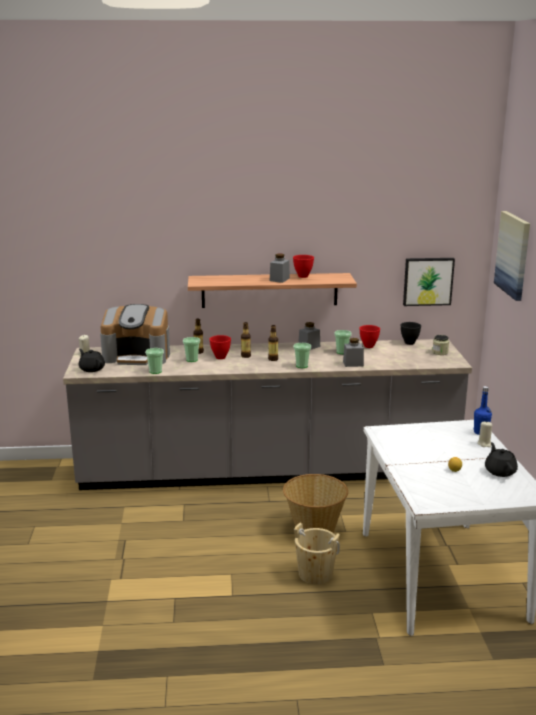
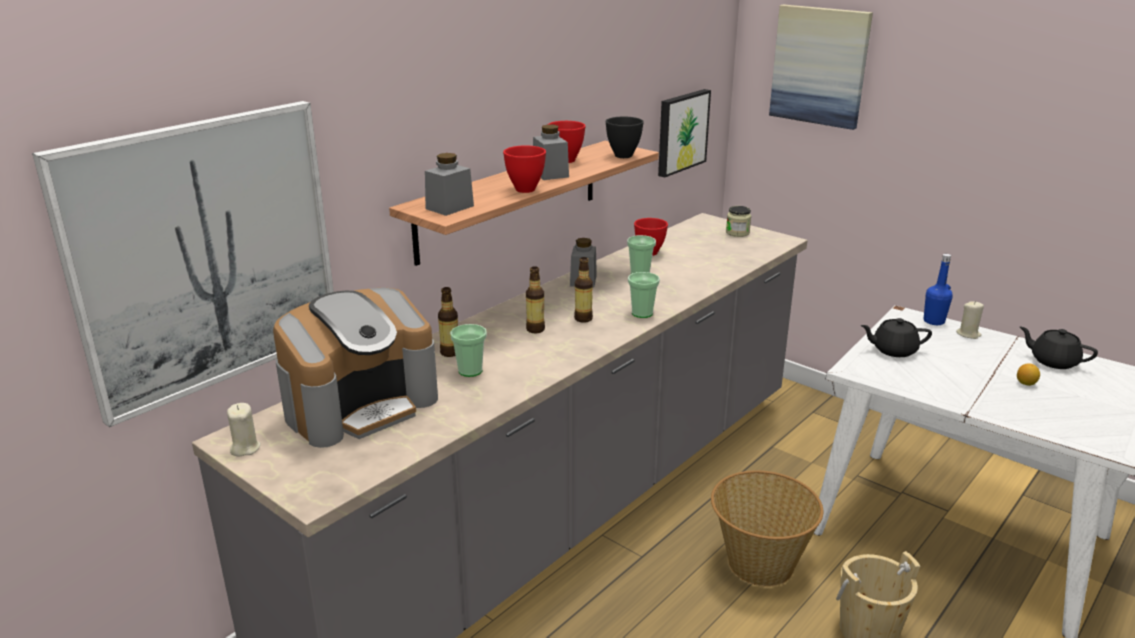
camera: 45 degrees left, 5 degrees up
(92, 369) = (326, 472): black teapot -> black teapot (893, 350)
(94, 274) = (206, 255): none -> picture
(155, 371) = (459, 420): cup -> none
(220, 357) = (504, 348): red bowl -> red bowl (525, 190)
(353, 364) = (690, 284): grey jar -> grey jar (449, 207)
(409, 343) = (681, 232): black bowl -> black bowl (624, 156)

